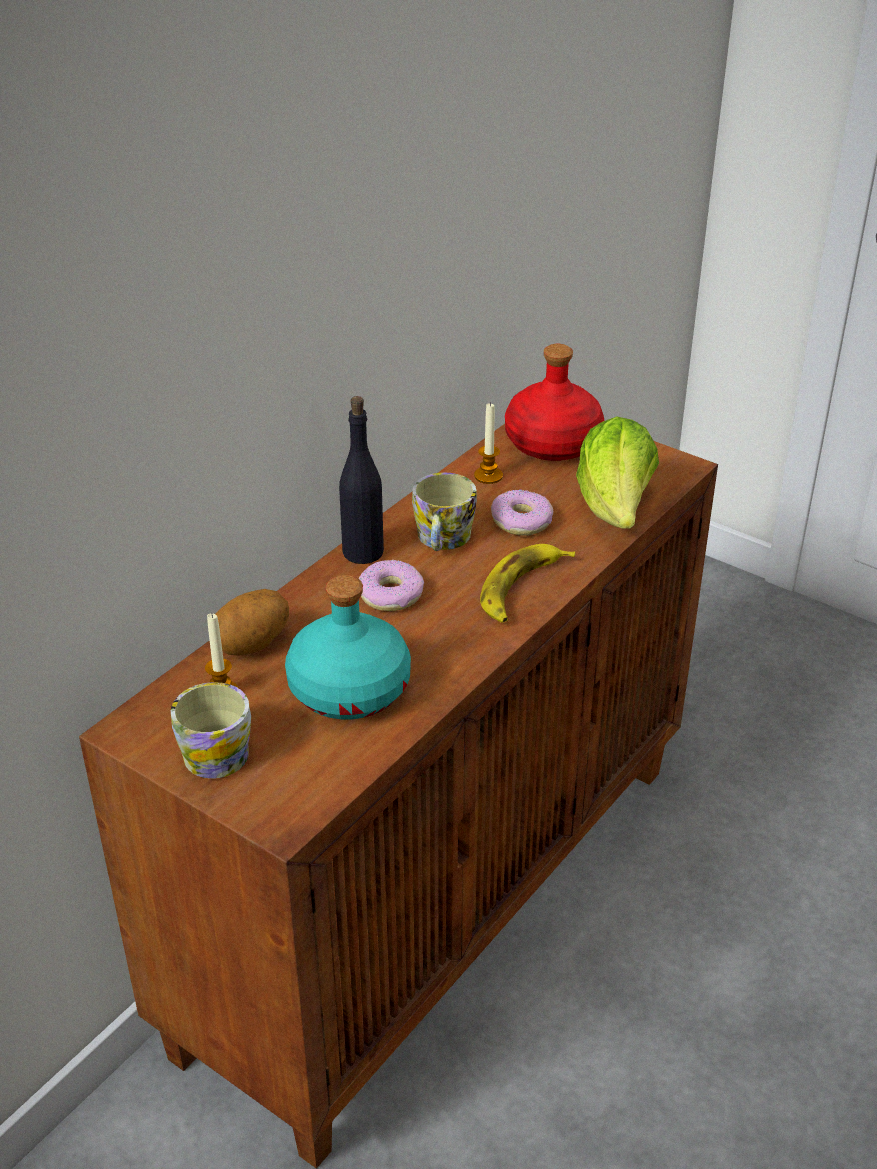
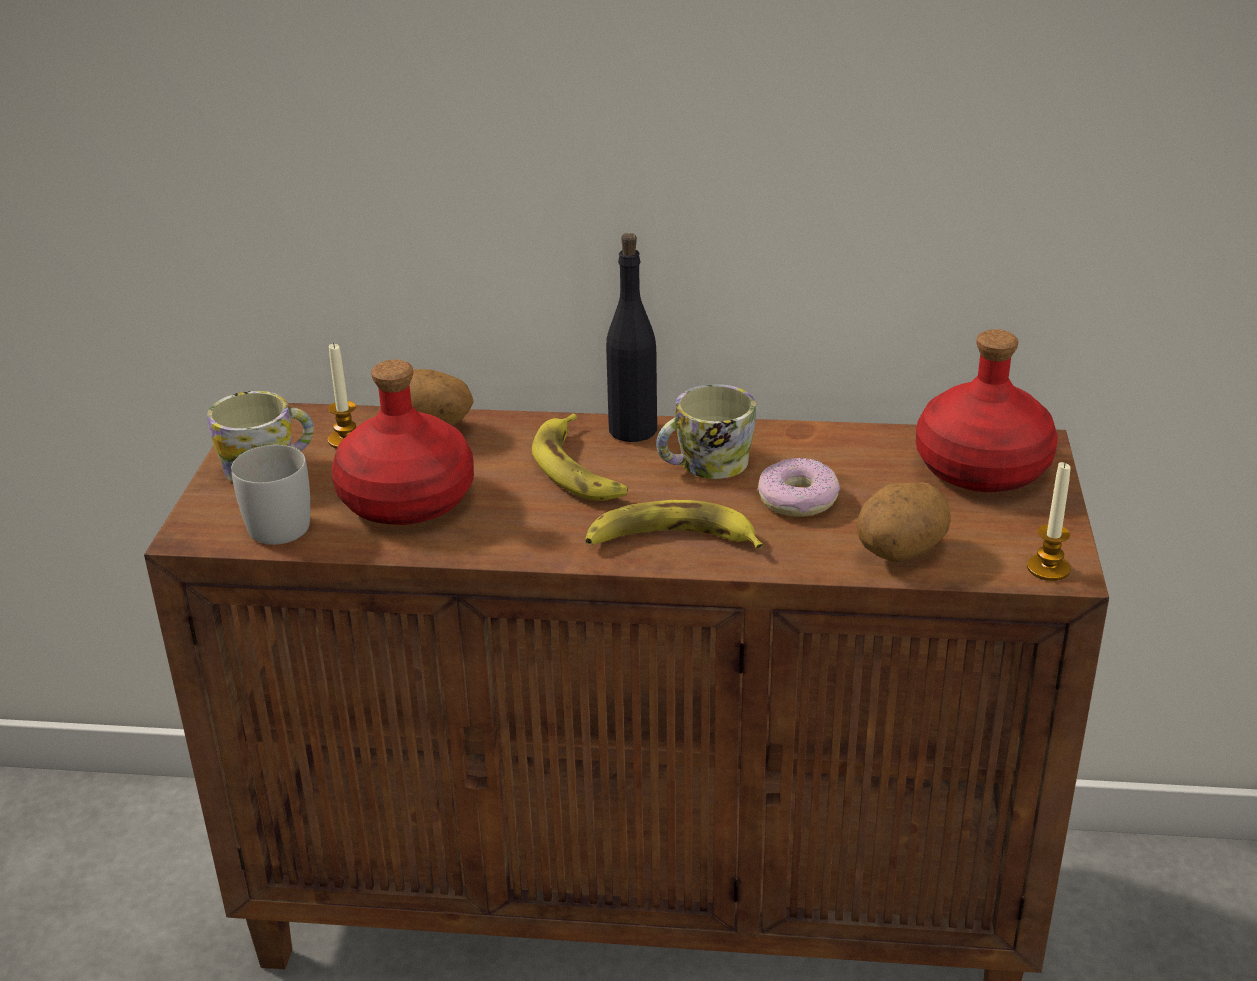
camera: 60 degrees right, 5 degrees down
(311, 772) = (271, 523): none -> white mug
(351, 690) = (406, 500): turquoise bottle -> red bottle
(391, 594) = (579, 469): donut -> banana
(488, 476) = (859, 451): candle -> candle (1048, 568)
(615, 510) = (899, 552): lettuce -> potato

